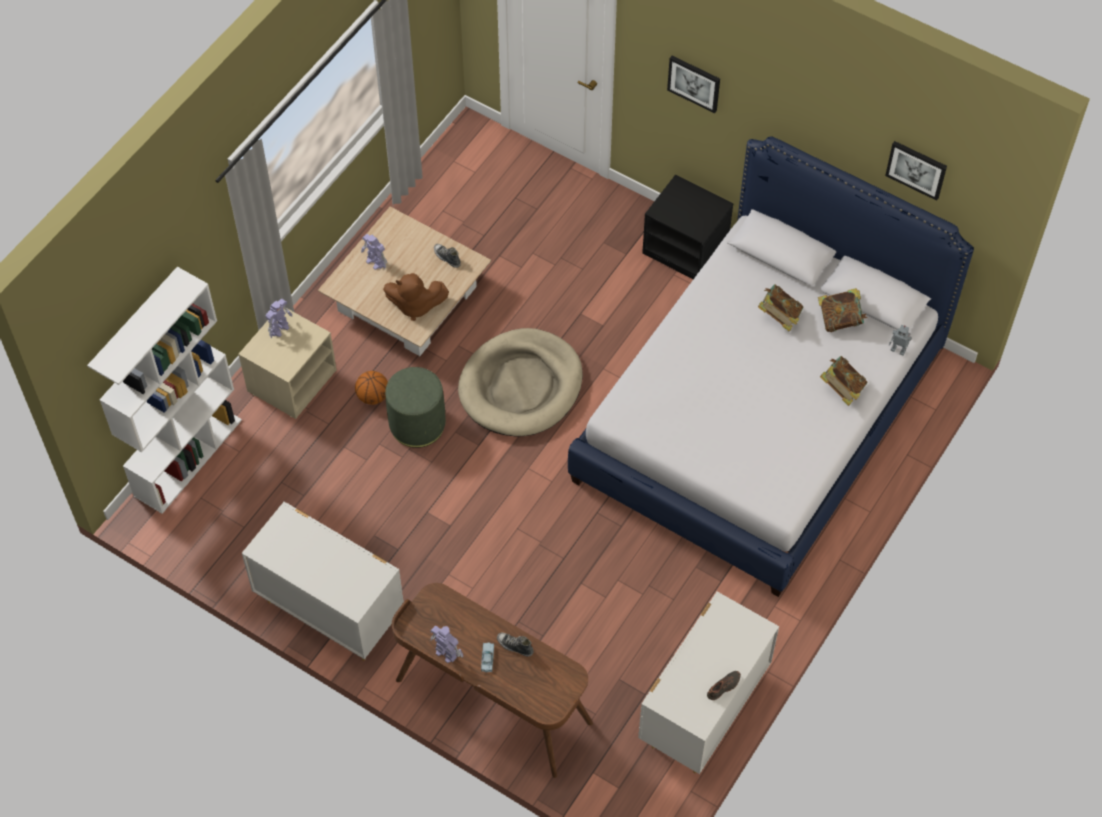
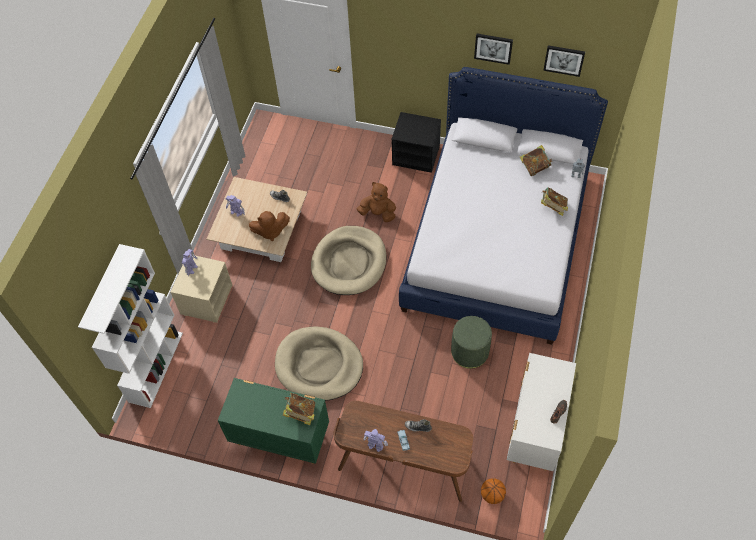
camera: 15 degrees left, 0 degrees up
(330, 610) = (280, 437): white dresser -> green dresser
(373, 397) = (260, 295): basketball -> basketball (492, 495)
(417, 424) = (294, 303): green ottoman -> green ottoman (470, 352)
(421, 525) = (319, 365): none -> beige dog bed
(592, 323) = (378, 213): none -> brown plush toy
(694, 83) = (407, 47): picture -> picture (493, 48)
(779, 316) = (498, 175): book -> book (300, 413)

